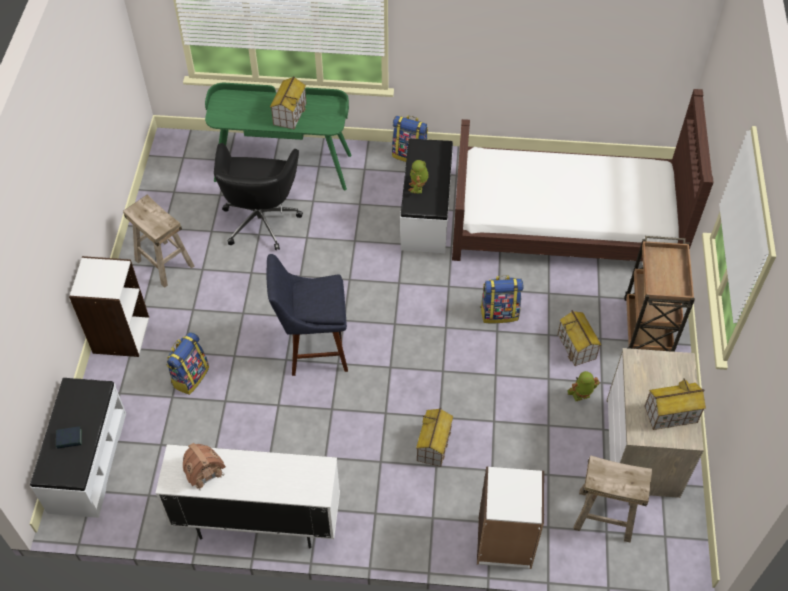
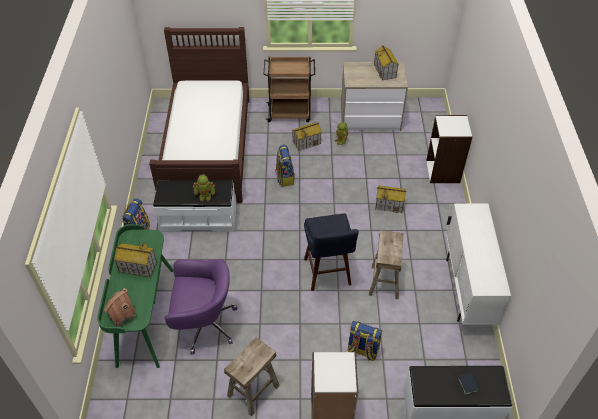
camera: 95 degrees left, 5 degrees down
(204, 472) = (486, 270): toy house -> toy house (121, 315)
(261, 219) = (203, 324): black office chair -> purple office chair
(605, 515) = (415, 133): beige stool -> beige stool (384, 281)

